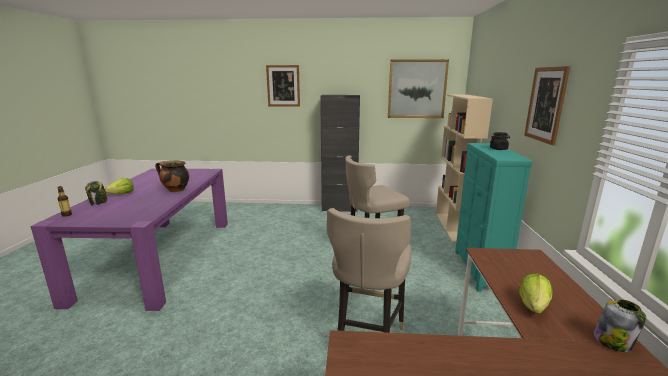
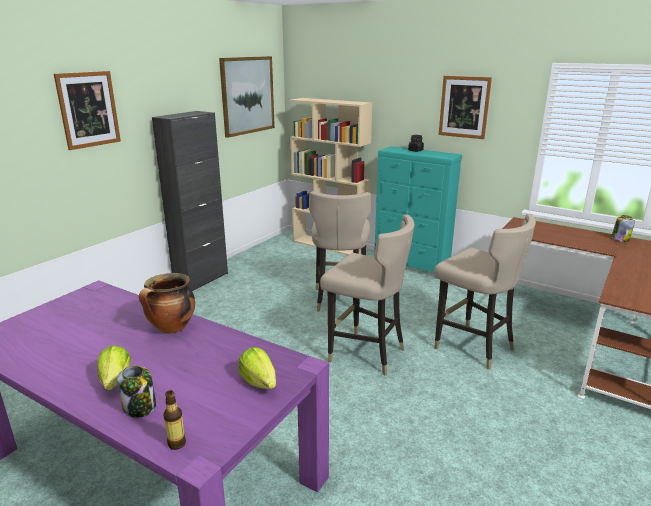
camera: 60 degrees left, 5 degrees up
(305, 287) = (366, 353): none -> beige stool
(534, 306) = (583, 242): lettuce -> lettuce (259, 382)

